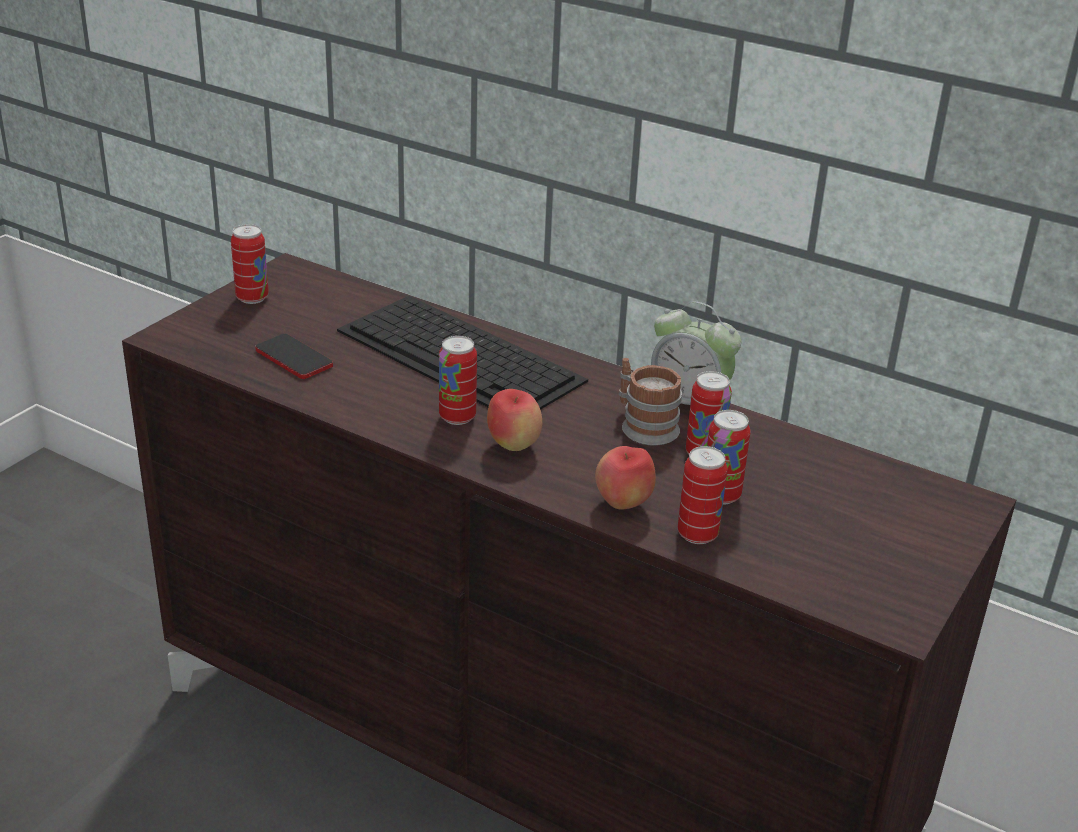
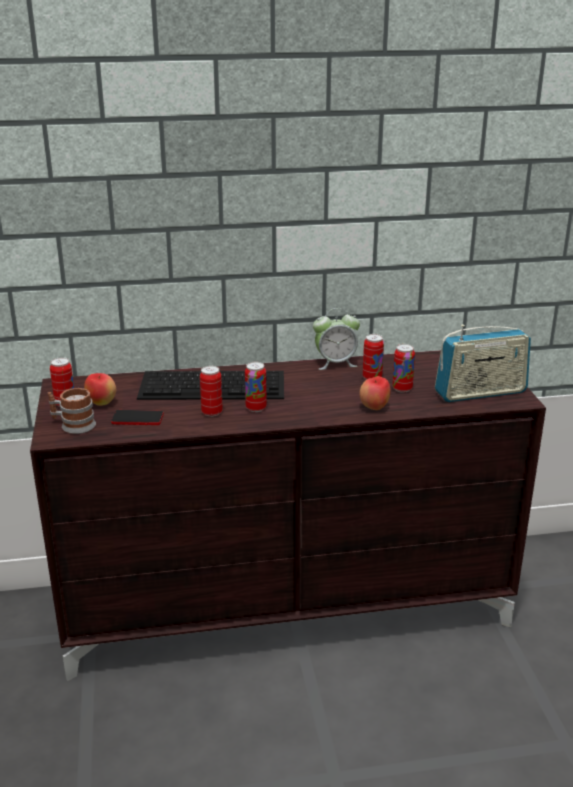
camera: 40 degrees left, 5 degrees down
(513, 445) = (298, 408): apple -> apple (101, 403)
(643, 425) = (333, 378): mug -> mug (73, 425)
(697, 534) = (417, 405): can -> can (212, 412)
(845, 570) = (480, 393): none -> radio

